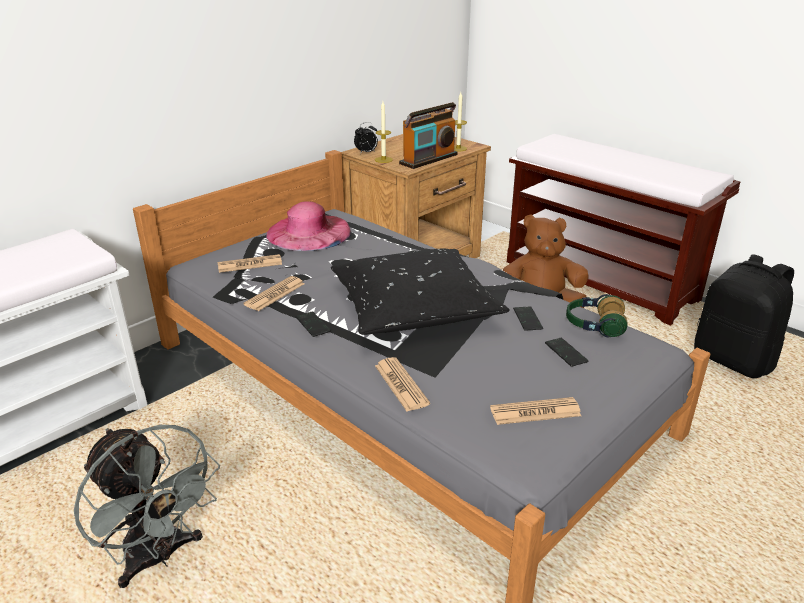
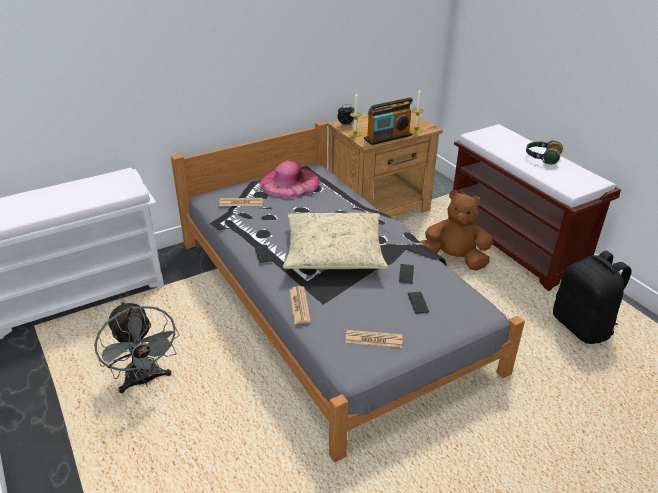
camera: 15 degrees right, 5 degrees up
(275, 294) = (248, 228): newspaper -> none
(413, 307) = (334, 252): black pillow -> beige pillow
(594, 326) = (449, 287): headphones -> headphones (542, 158)

